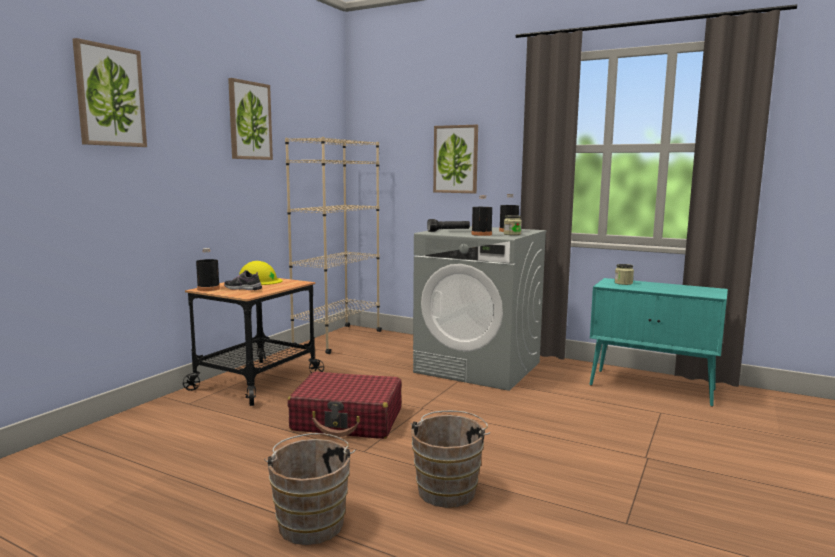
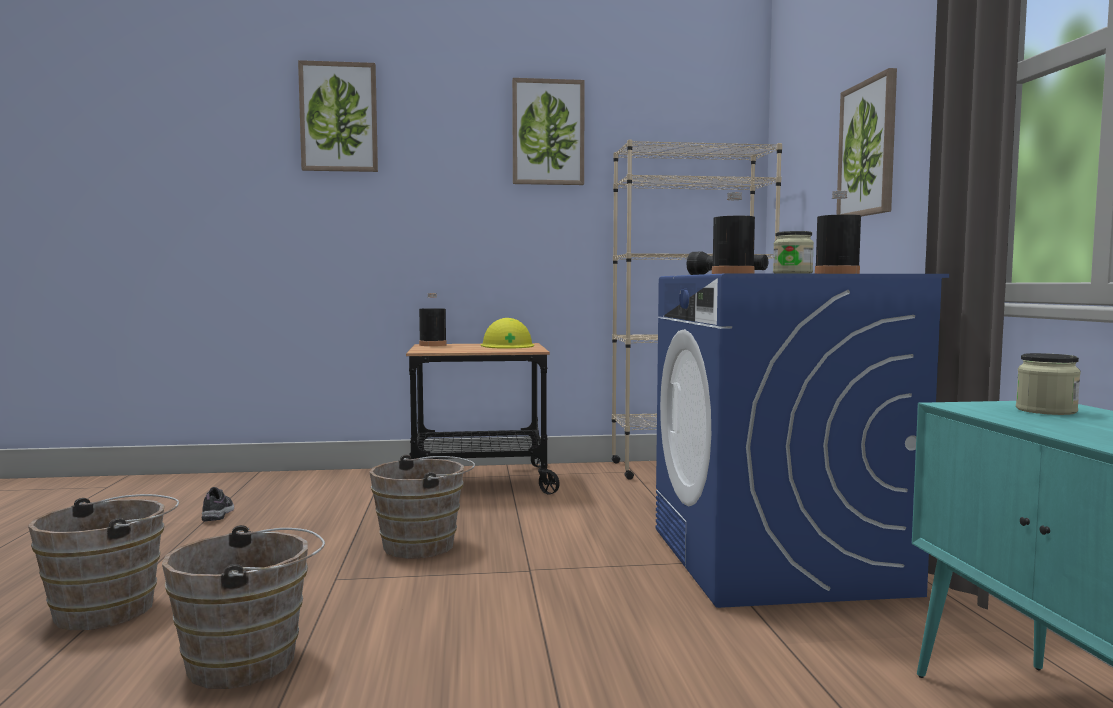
camera: 55 degrees right, 5 degrees down
(243, 289) = (454, 348): shoe -> shoe (218, 514)
(348, 420) = (425, 545): red suitcase -> brown bucket
(479, 367) = (776, 560): grey washing machine -> blue washing machine

